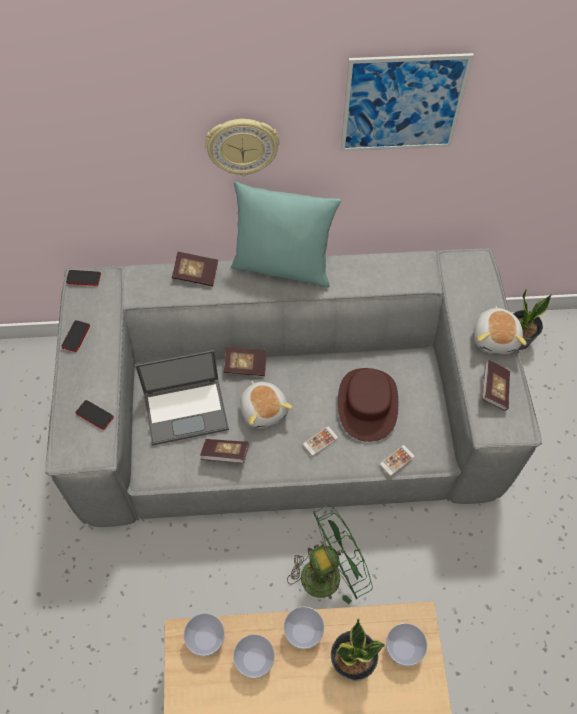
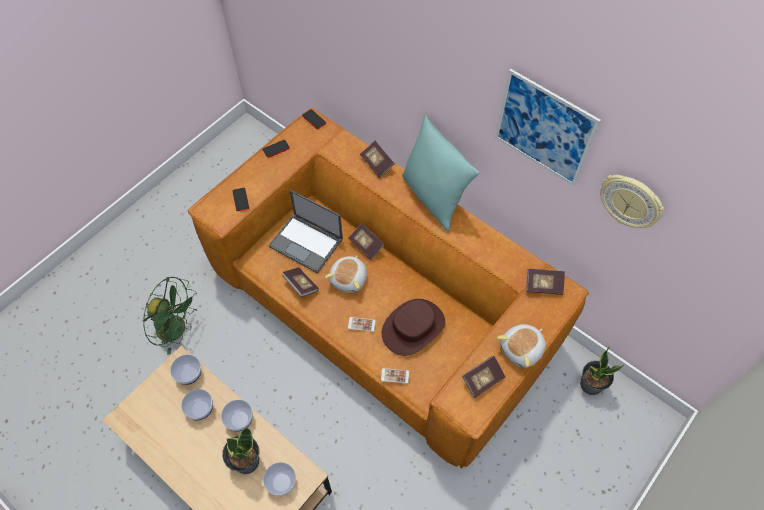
camera: 45 degrees right, 0 degrees up
(242, 146) = (432, 91): wall clock -> wall clock (631, 201)
(287, 420) = (382, 306): grey sofa -> brown sofa
(328, 572) = (312, 413): green fan -> green fan (178, 329)
(454, 270) = (543, 285): none -> book

